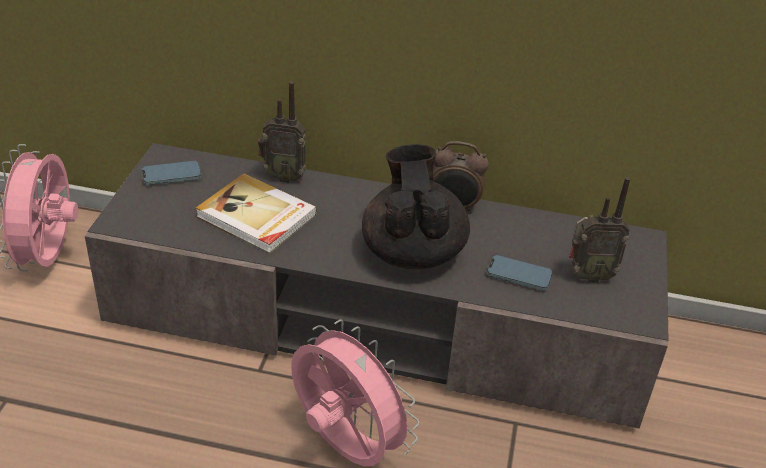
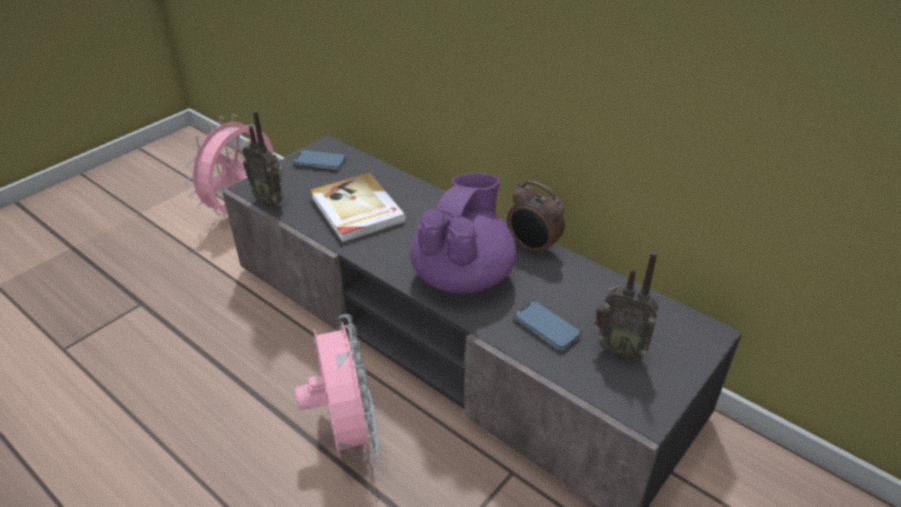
camera: 30 degrees right, 0 degrees up
(283, 176) = (405, 184): radio -> radio (270, 201)
(412, 251) = (463, 275): black teapot -> purple teapot

